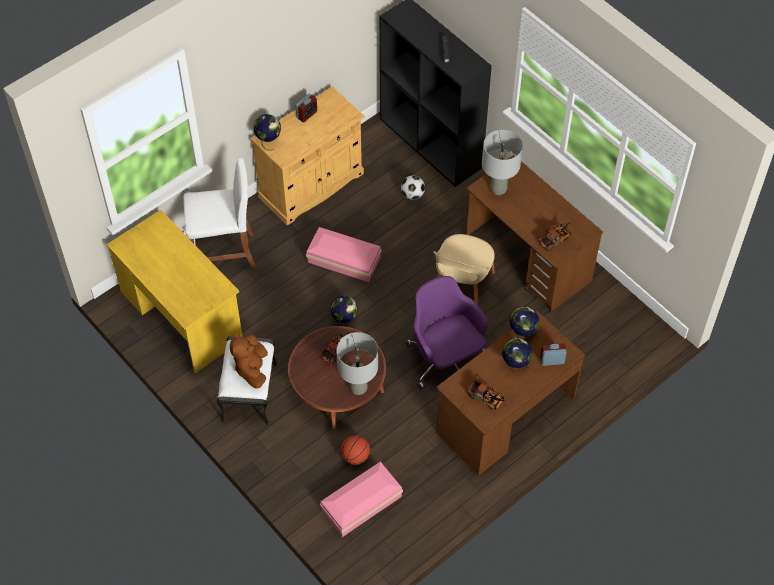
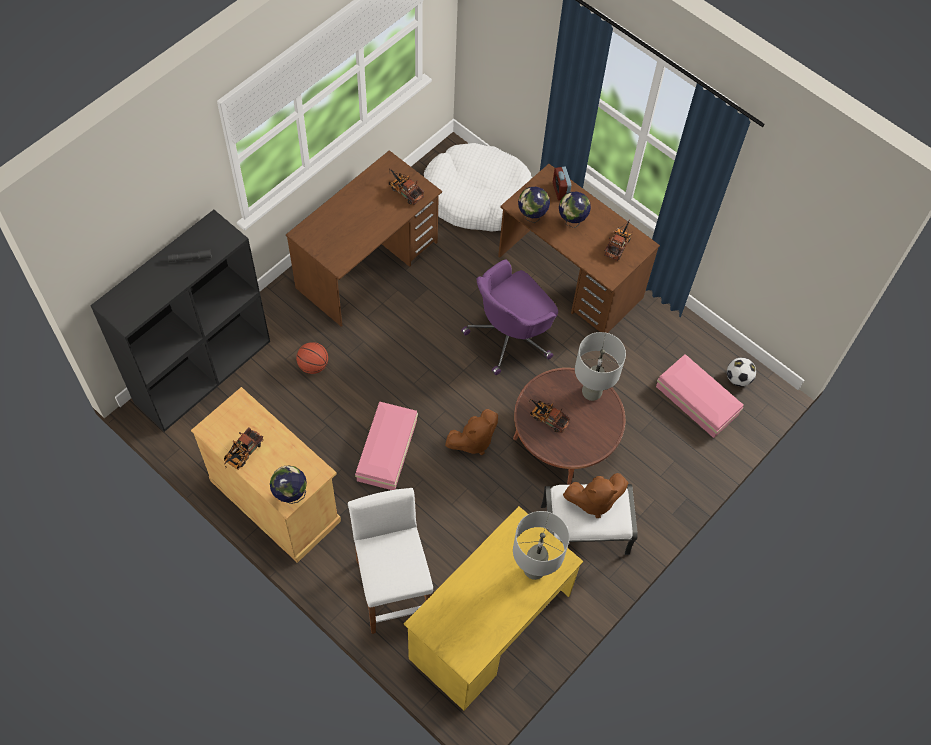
camera: 100 degrees left, 5 degrees up
(306, 114) = (242, 454): alarm clock -> toy truck
(344, 320) = (473, 440): globe -> brown plush toy
(355, 456) = (644, 411): basketball -> basketball (313, 365)
(412, 194) = (284, 385): football -> football (738, 378)
(461, 288) = (414, 326): beige chair -> none
(498, 188) = (337, 246): grey table lamp -> grey table lamp (534, 569)
(602, 350) = (477, 197): none -> white dog bed

